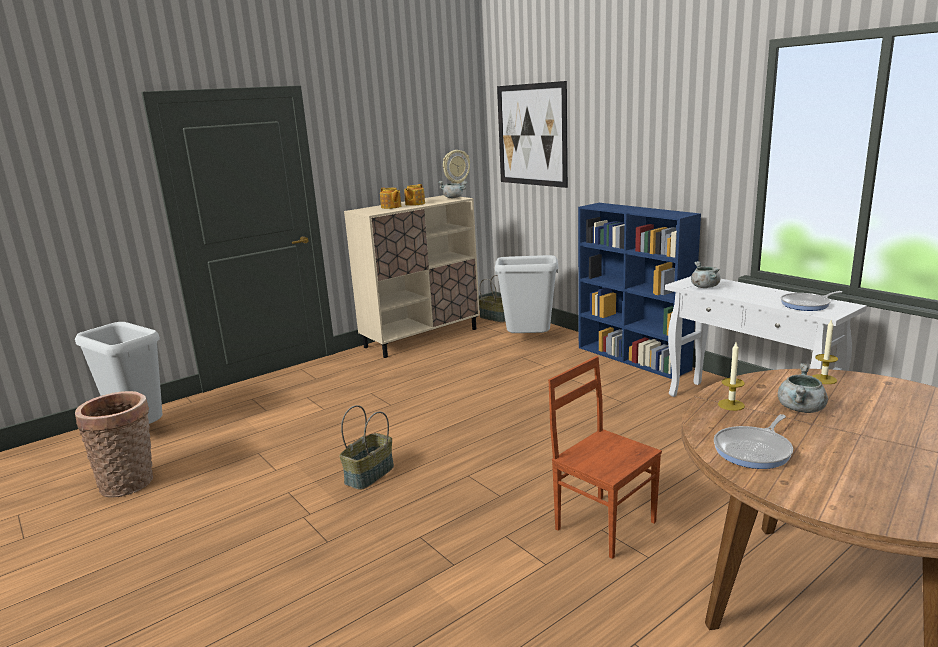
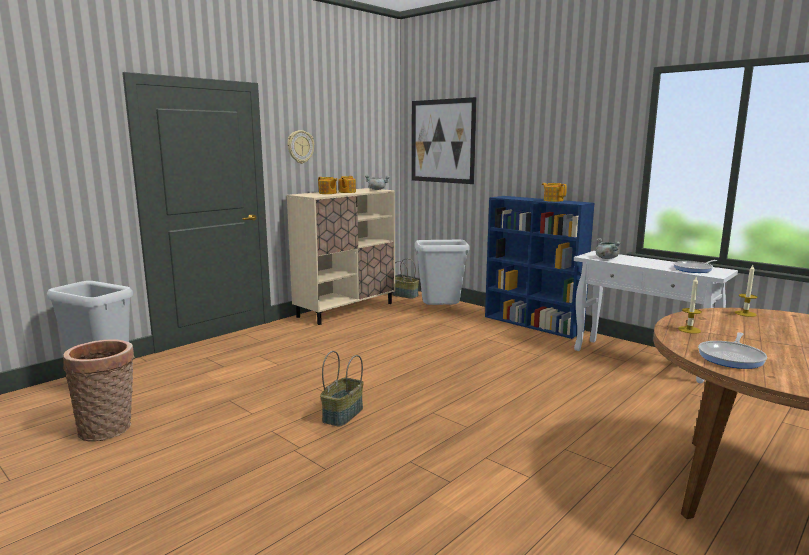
camera: 10 degrees left, 5 degrees down
(455, 167) = (375, 165): wall clock -> wall clock (300, 147)
(605, 524) = (565, 445): brown chair -> none
(651, 211) = (553, 200): none -> teapot
(801, 409) = (745, 332): grey cooking pot -> none

